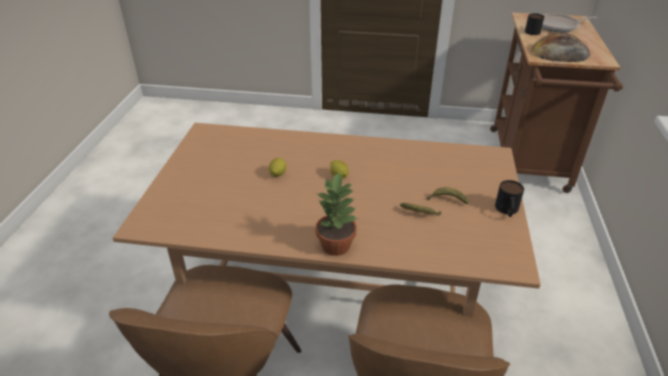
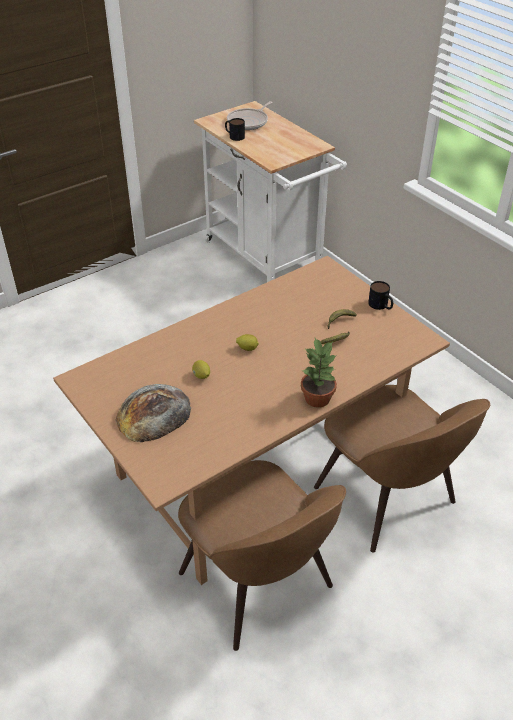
camera: 45 degrees left, 5 degrees up
(529, 164) = (267, 258): brown cart -> white cart
(560, 52) = (281, 150): bread -> bread (153, 413)

